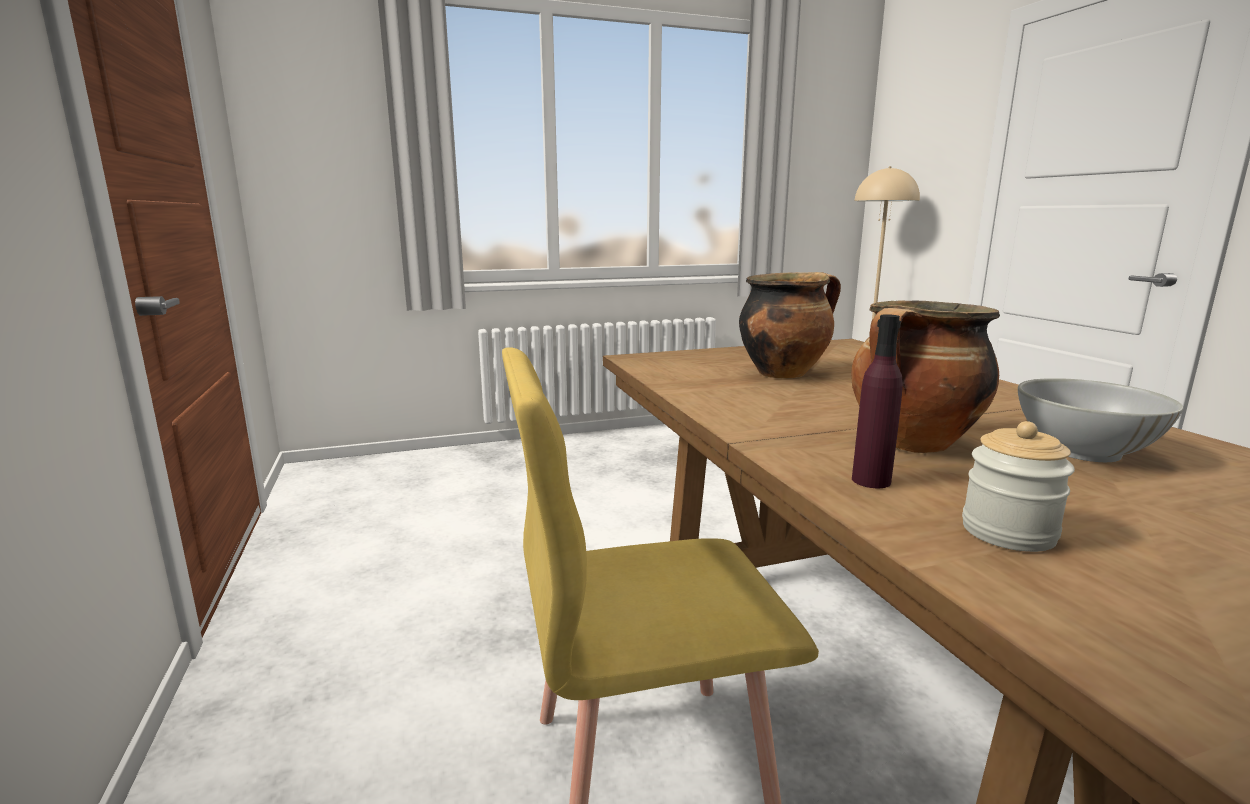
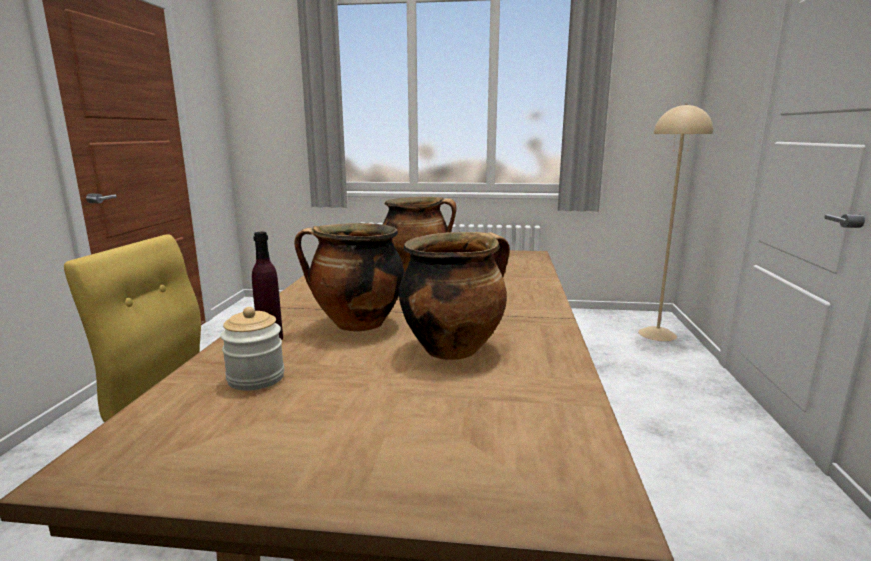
camera: 25 degrees right, 0 degrees up
(1083, 451) = (453, 348): white bowl -> cooking pot

